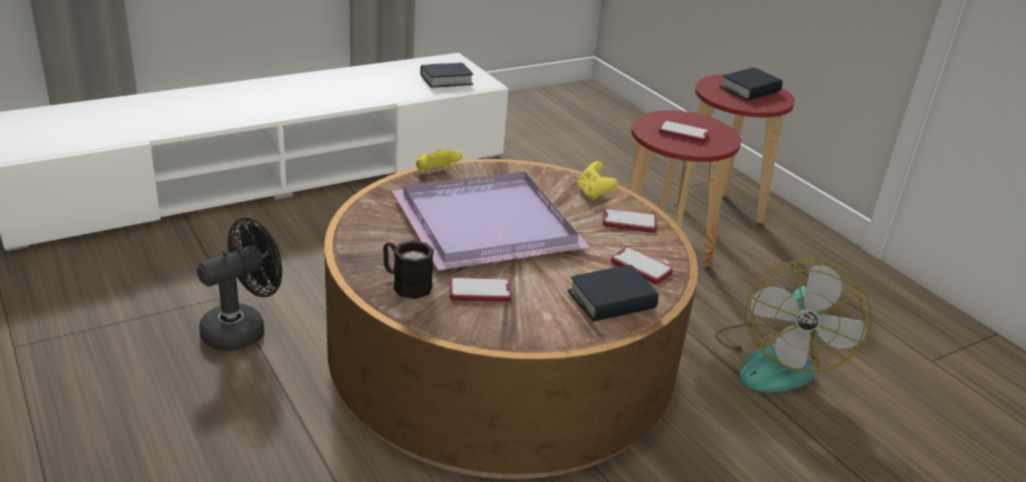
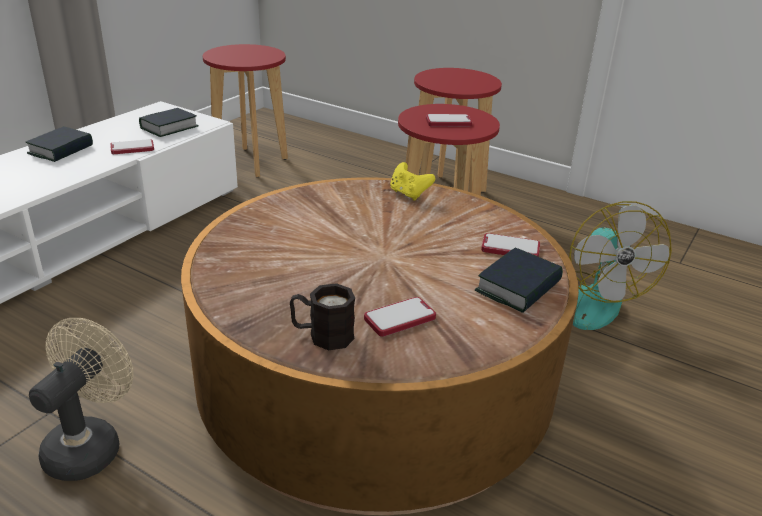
camera: 25 degrees left, 0 degrees up
(242, 329) = (90, 445): black fan -> beige fan
(435, 173) = (251, 213): yellow game controller -> none
(483, 223) = (340, 249): purple tray -> none
(536, 132) = (251, 162): none -> red stool
(629, 222) = (462, 211): phone -> phone (132, 148)
(750, 90) = (459, 77): book -> book (61, 150)

